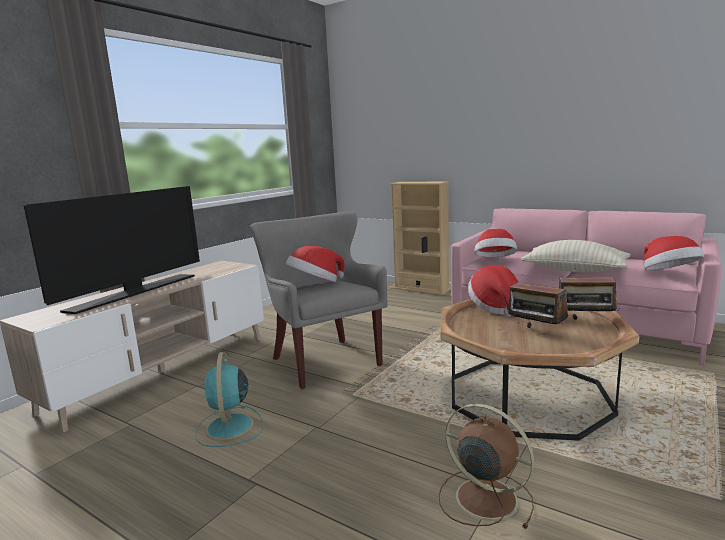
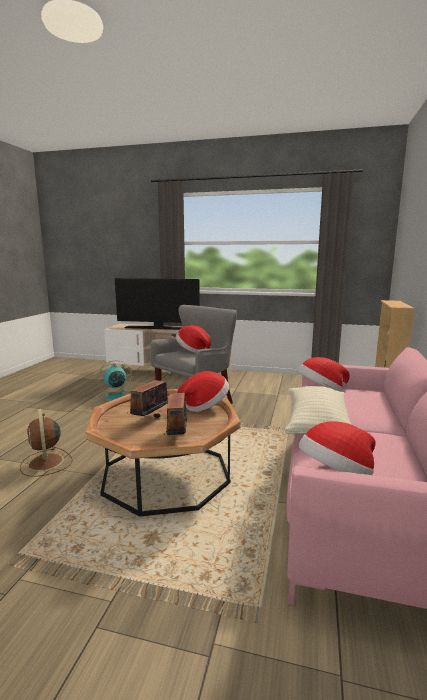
camera: 70 degrees right, 0 degrees up
(483, 497) = (46, 463): brown fan -> brown fan turned 135 degrees clockwise

